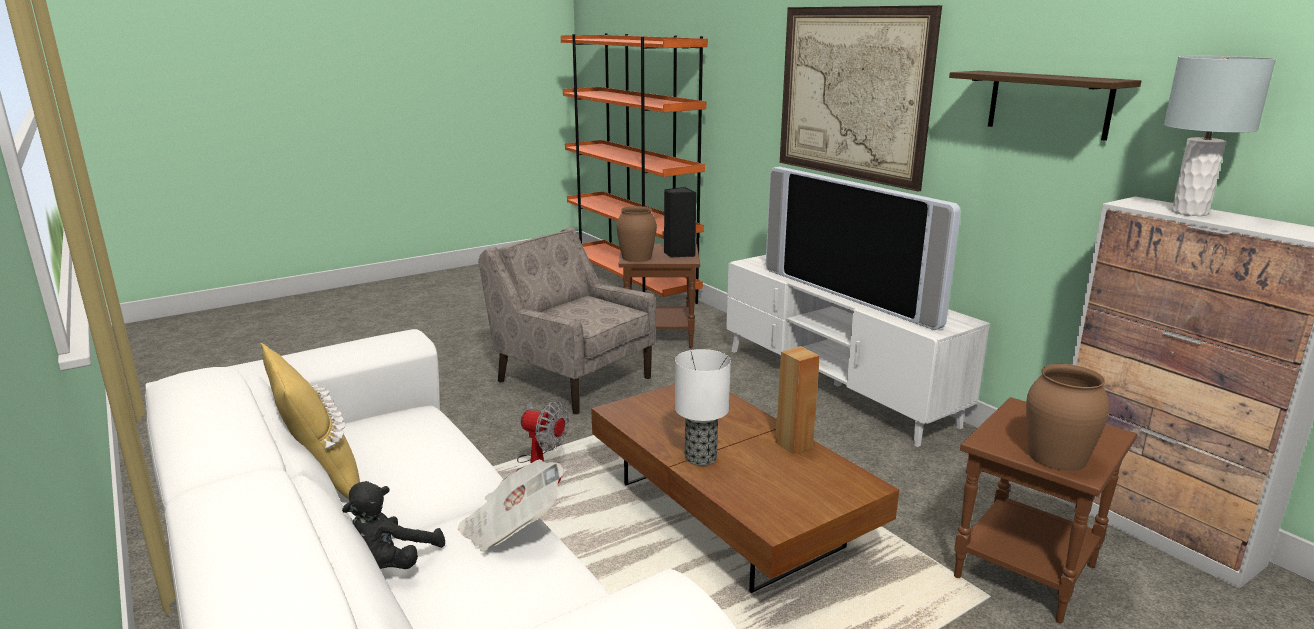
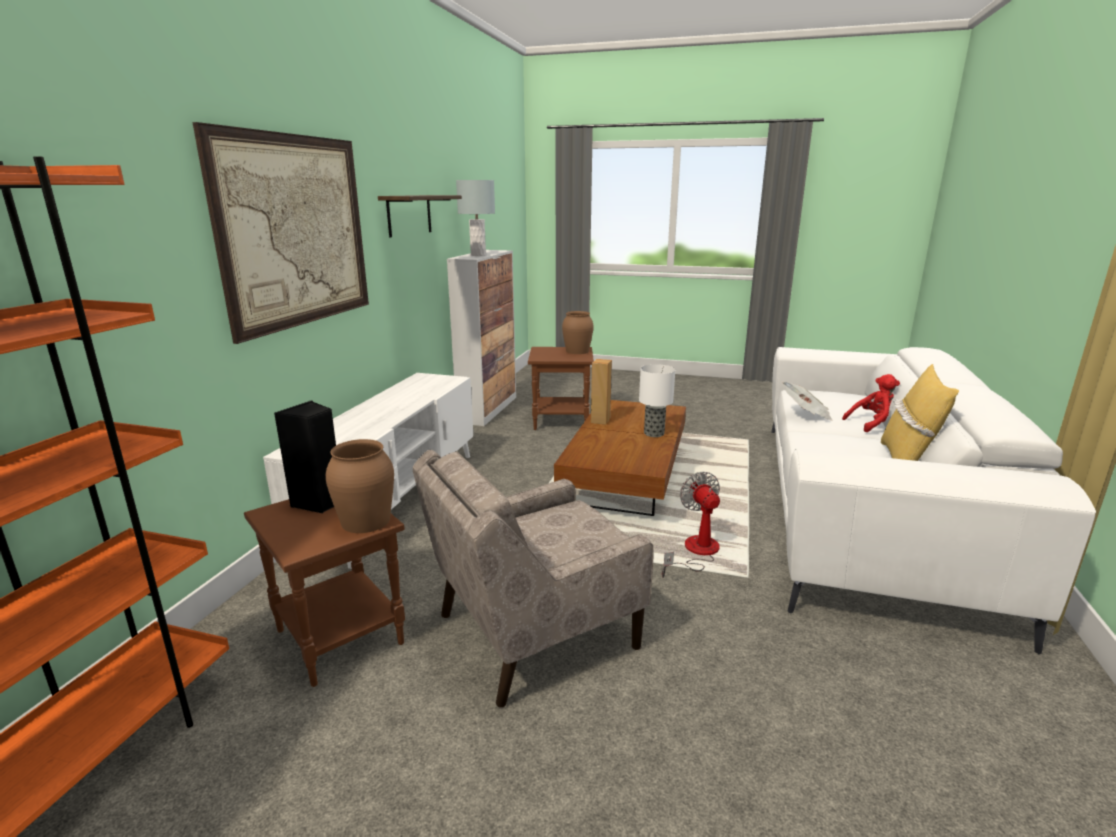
camera: 130 degrees left, 0 degrees up
(390, 565) = (872, 424): black plush toy -> red plush toy
(573, 378) = (534, 631): beige armchair -> beige armchair turned 60 degrees clockwise
(850, 295) = (402, 405): television -> none

